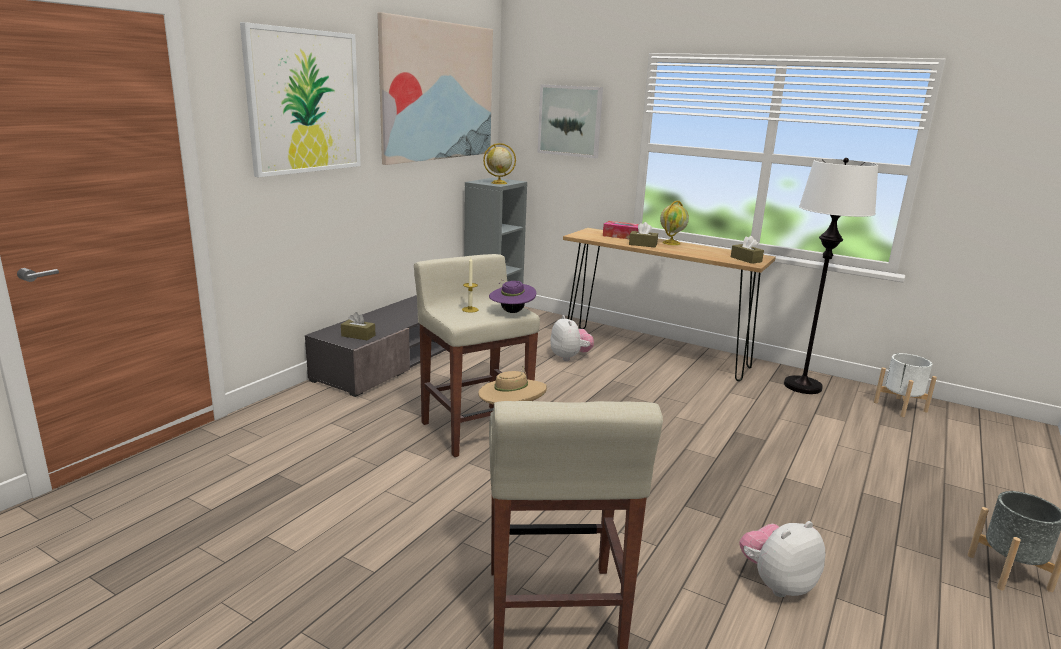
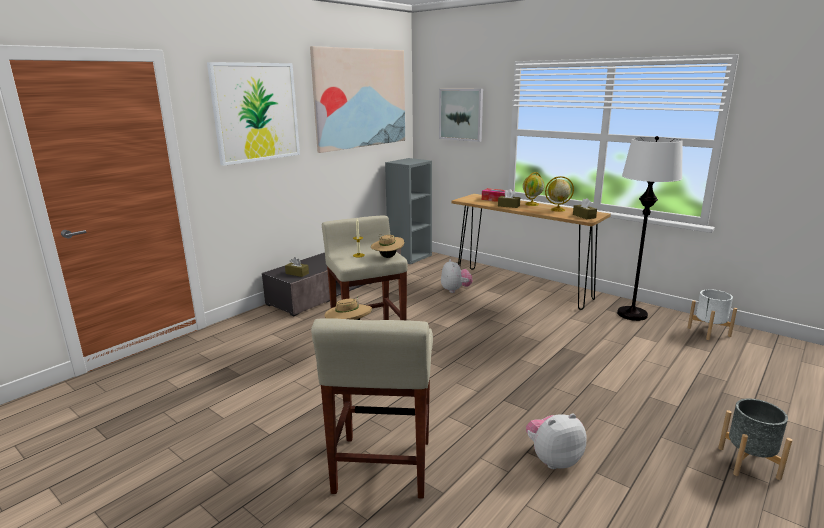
camera: 10 degrees right, 0 degrees up
(498, 183) = (409, 162): globe -> globe (557, 210)
(511, 312) = (387, 257): purple hat -> beige hat

